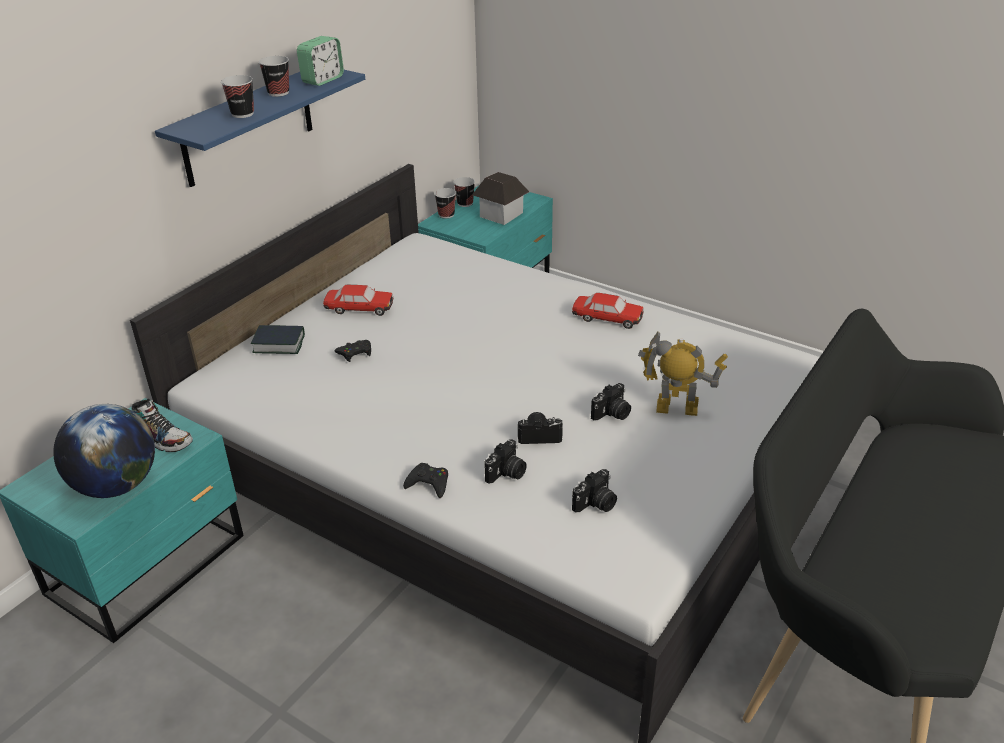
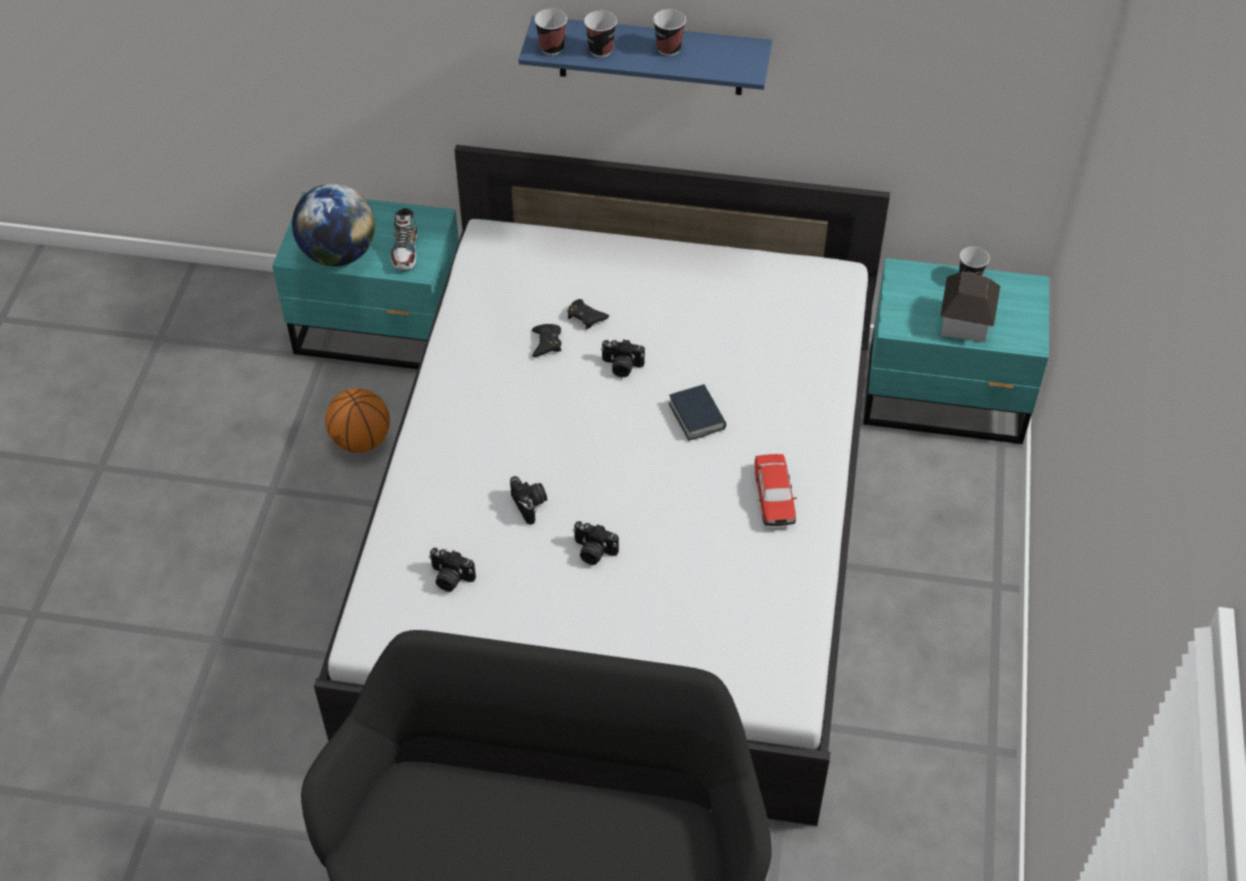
camera: 65 degrees right, 15 degrees up
(275, 618) = (361, 441): none -> basketball
(279, 344) = (572, 255): book -> book (697, 416)
(323, 80) = (724, 63): alarm clock -> none
(359, 308) = (669, 285): toy car -> none
(428, 484) = (424, 449): black game controller -> black game controller (546, 343)
(446, 215) = (927, 274): cup -> cup (552, 48)
(507, 473) = (463, 499): camera -> camera (621, 367)
(676, 409) = (631, 604): toy robot -> none

